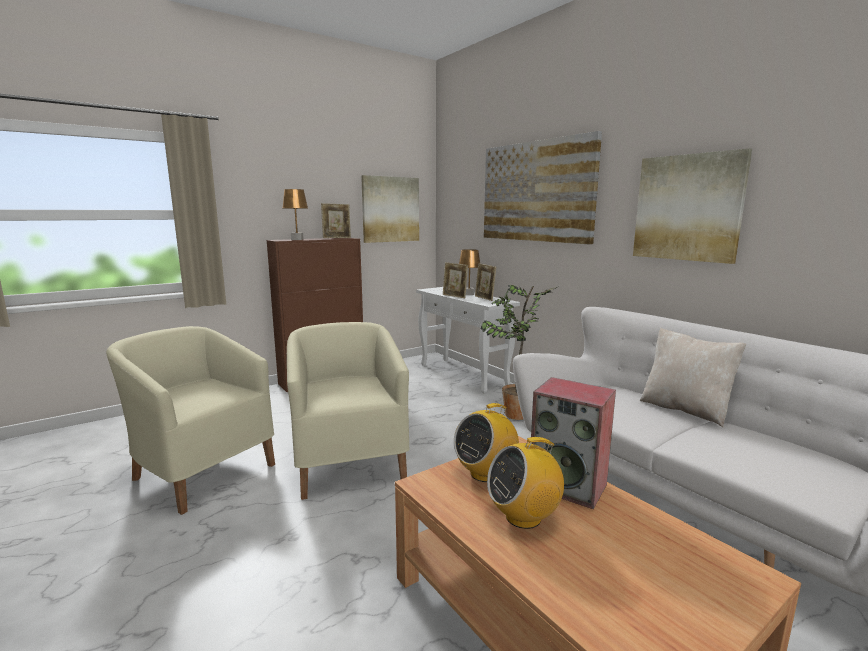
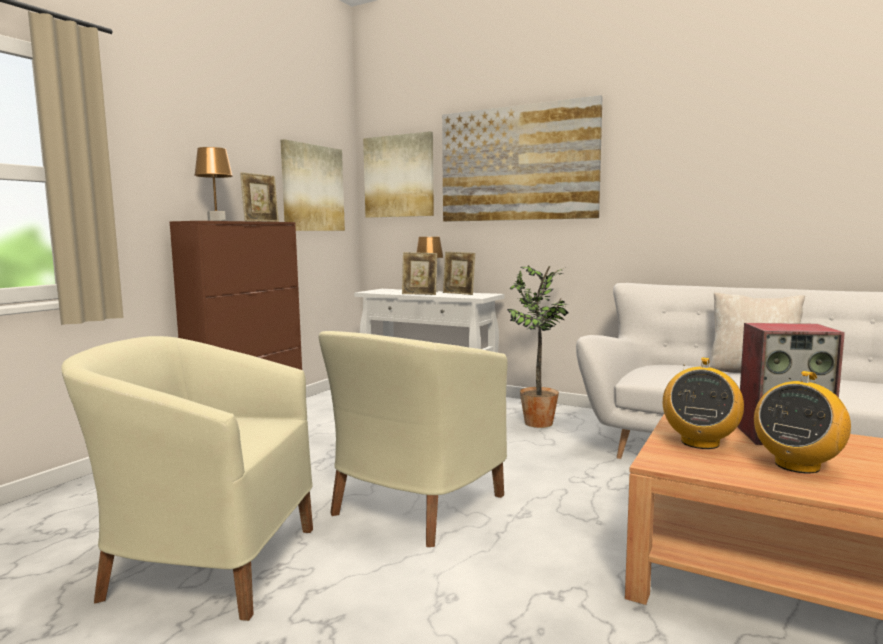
camera: 25 degrees left, 5 degrees down
(349, 463) = (413, 505): beige armchair -> beige armchair turned 105 degrees counterclockwise
(687, 208) = (709, 173): picture -> picture (399, 176)

